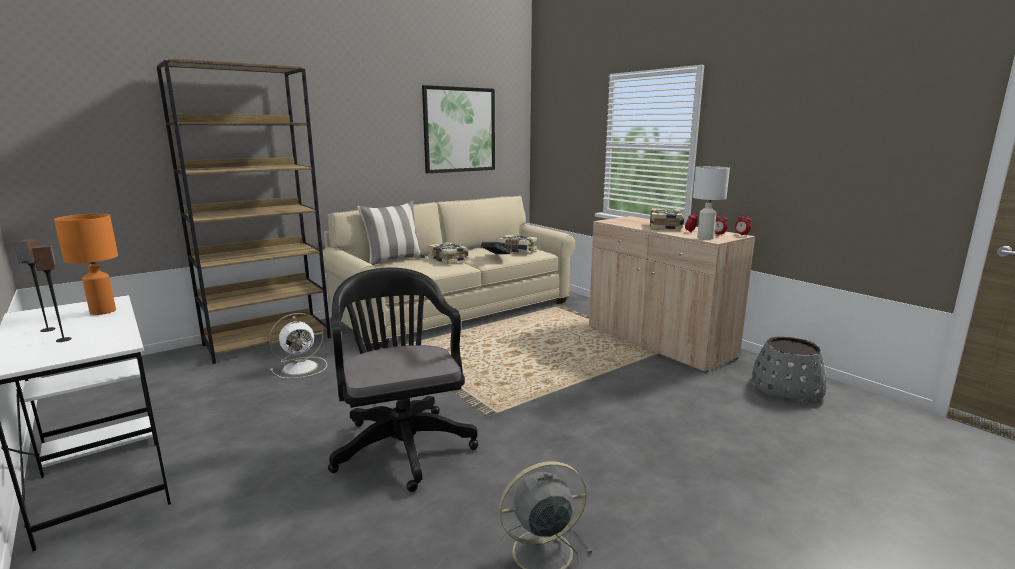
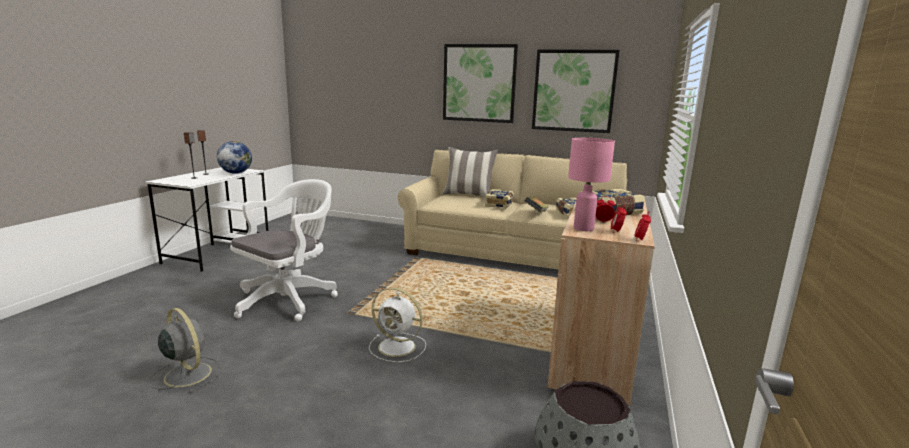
camera: 55 degrees right, 0 degrees up
(102, 311) = (236, 173): orange table lamp -> globe
(268, 341) = (383, 229): brown bookcase -> none
(301, 367) = (359, 247): white fan -> white fan (398, 347)
(361, 124) = (479, 83): none -> picture
(402, 443) = (289, 299): black office chair -> white office chair
(705, 238) = (583, 228): white table lamp -> pink table lamp

